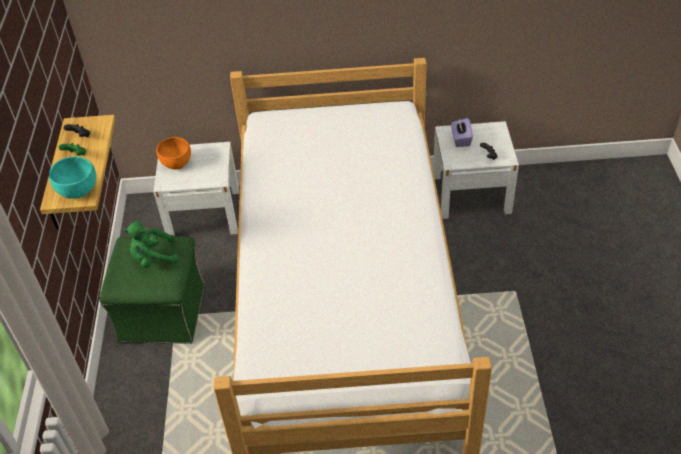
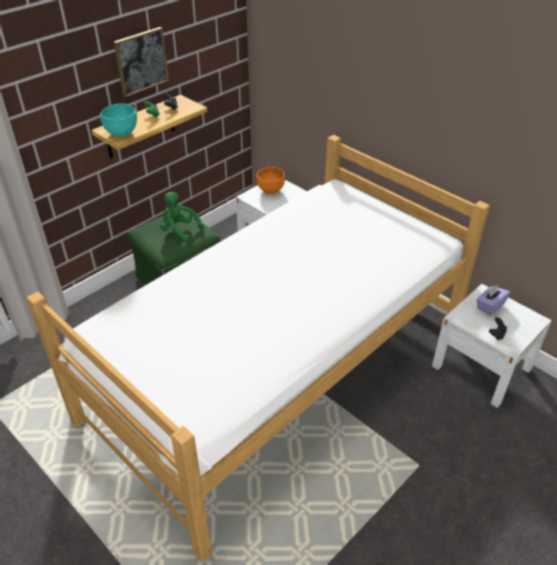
camera: 45 degrees right, 5 degrees down
(37, 105) = (141, 61): none -> picture

